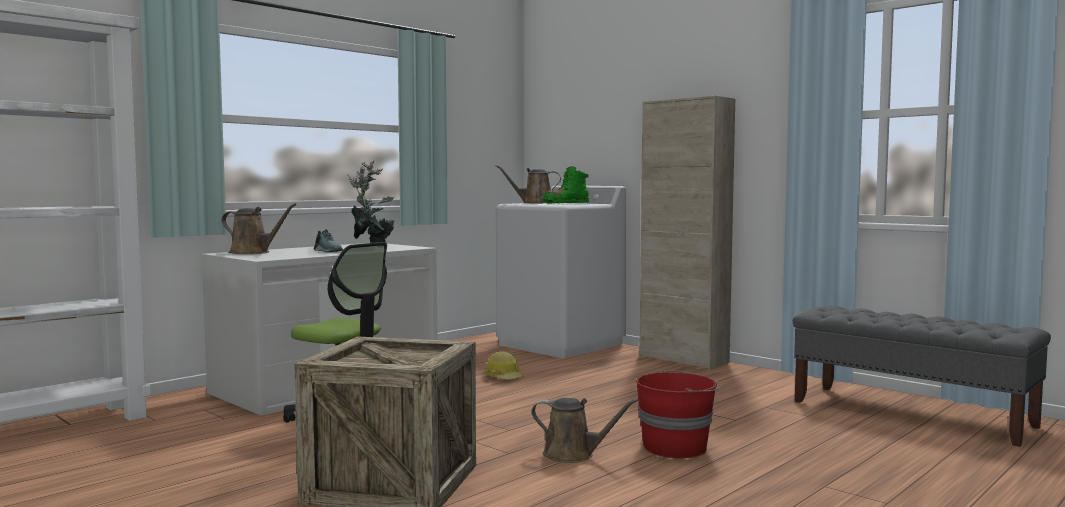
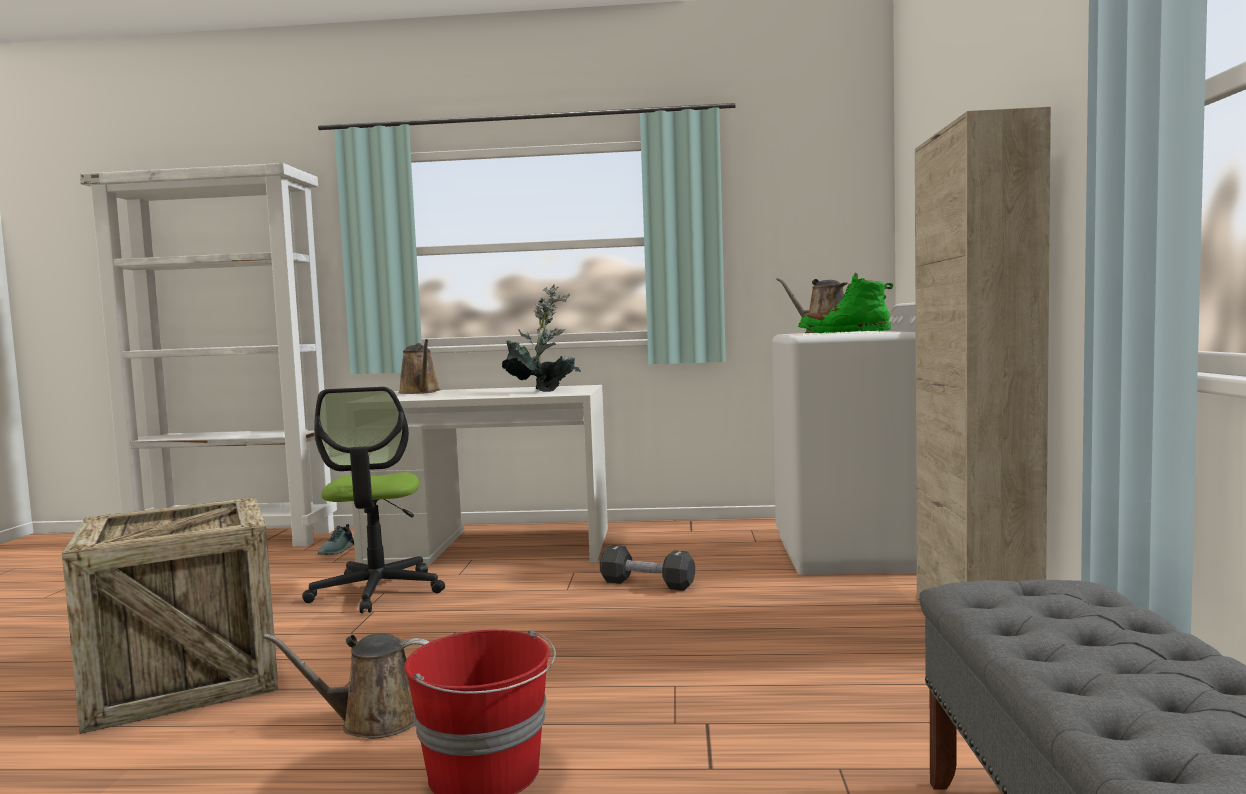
camera: 50 degrees right, 0 degrees up
(329, 251) = (474, 394): shoe -> shoe (338, 550)
(504, 378) = (647, 584): hard hat -> black dumbbell
(573, 455) = (372, 722): brown watering can -> brown watering can turned 105 degrees clockwise

